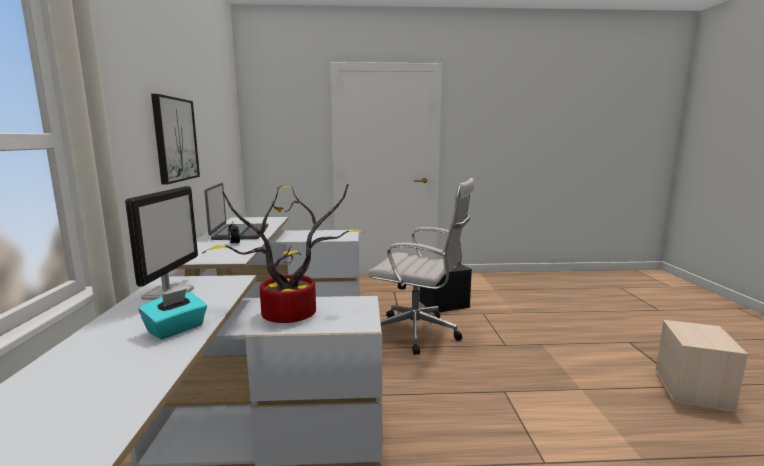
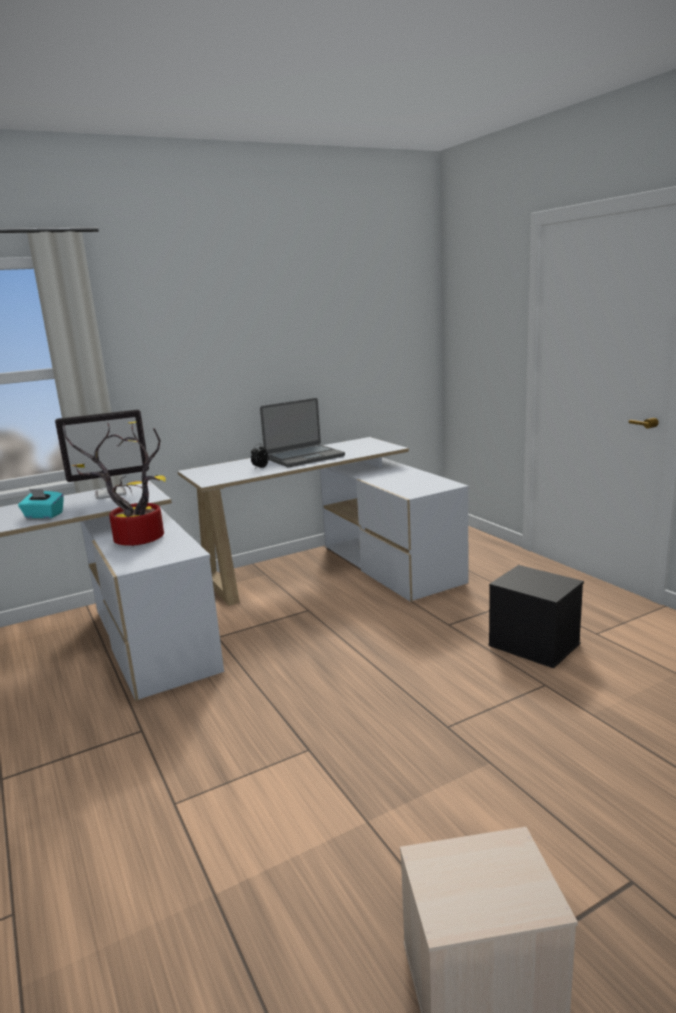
camera: 65 degrees right, 5 degrees up
(175, 139) = (246, 354): picture -> none
(419, 333) = (409, 653): white office chair -> none

